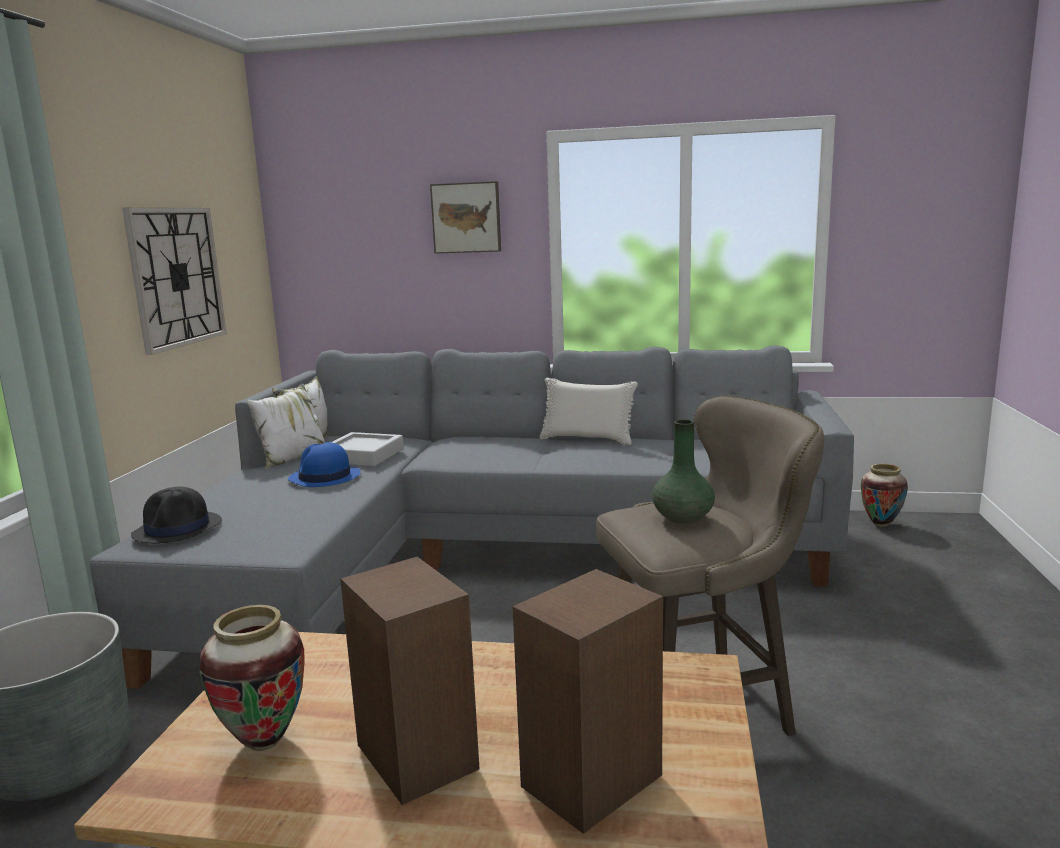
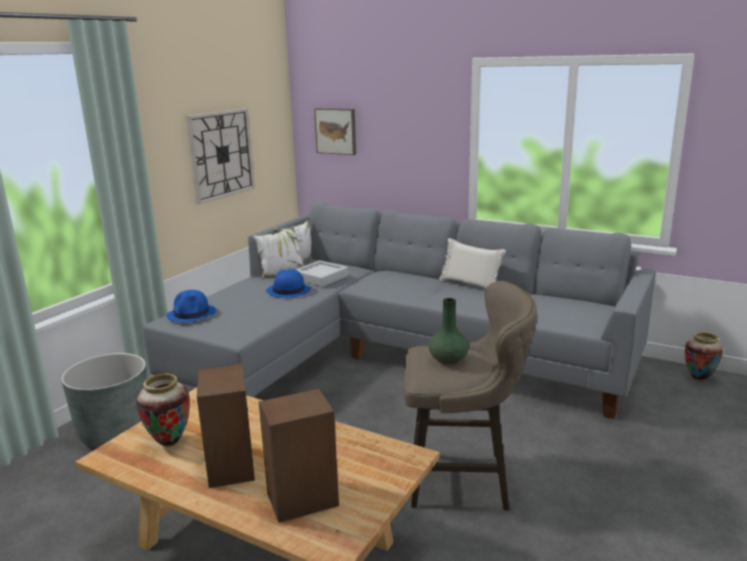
camera: 20 degrees right, 5 degrees up
(178, 529) = (192, 314): black hat -> blue hat
(466, 217) = (416, 117): picture -> picture (336, 131)

